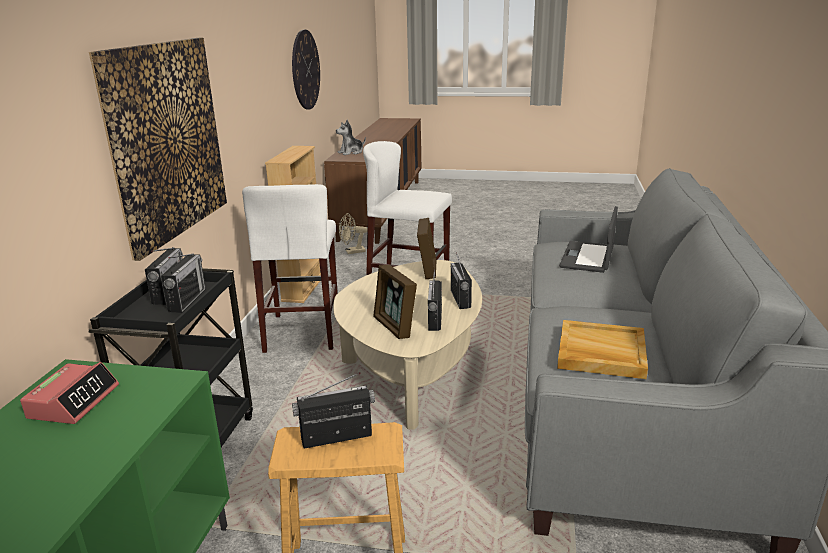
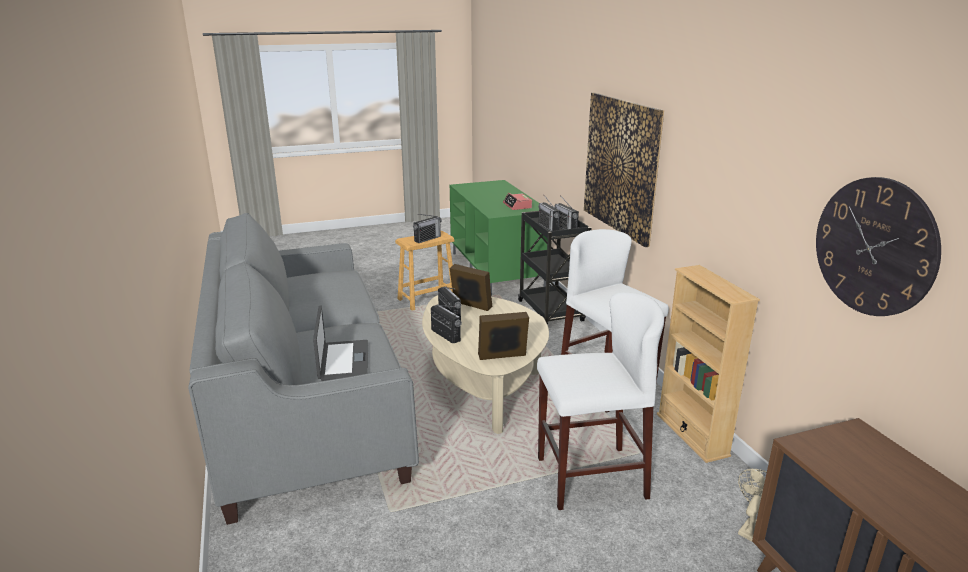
camera: 150 degrees right, 0 degrees up
(351, 152) = (895, 468): plush toy -> none
(427, 270) = (502, 357): picture frame -> picture frame turned 105 degrees clockwise
(600, 352) = (323, 286): beige tray -> none

